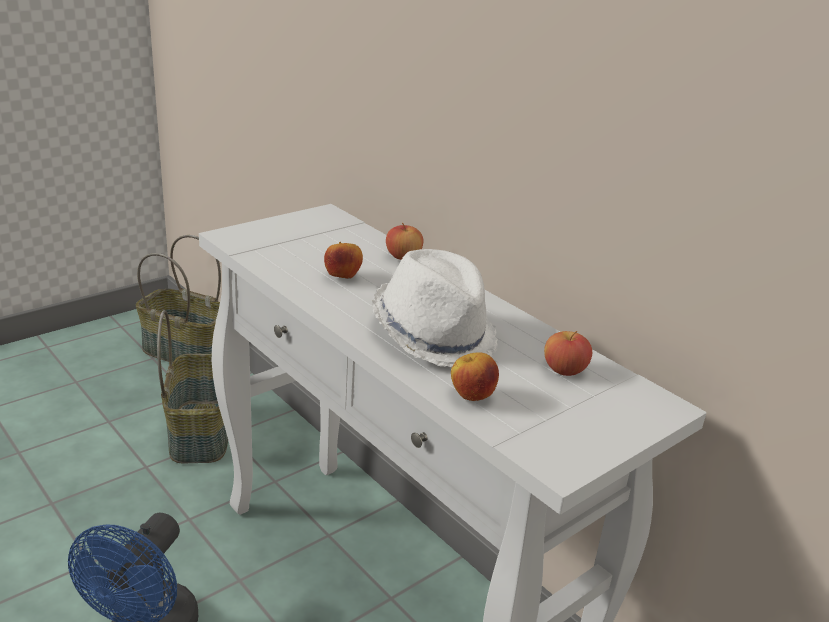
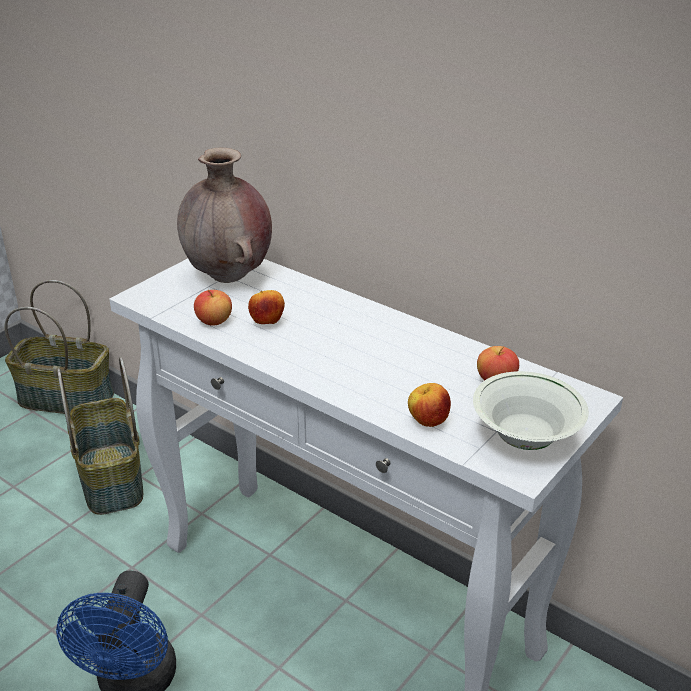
camera: 10 degrees left, 5 degrees up
(324, 233) = (229, 276): none -> brown vase
(403, 257) = (313, 289): apple -> apple (214, 321)
(434, 334) = (373, 366): white hat -> none
(575, 433) = (525, 438): none -> white bowl

